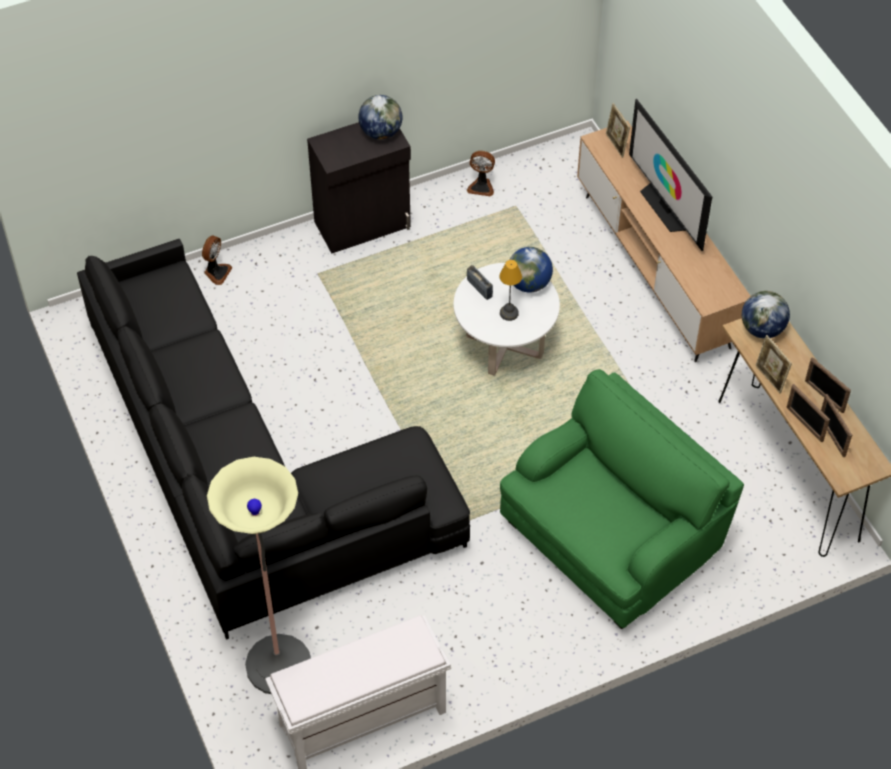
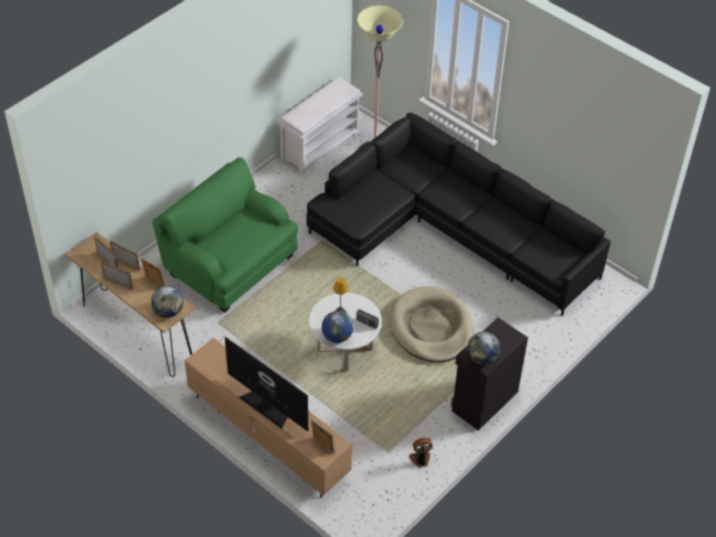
camera: 155 degrees right, 5 degrees down
(216, 272) = (554, 335): fan -> none
(370, 336) = (431, 328): none -> beige dog bed
(613, 536) = (229, 263): green armchair -> green armchair turned 105 degrees clockwise

